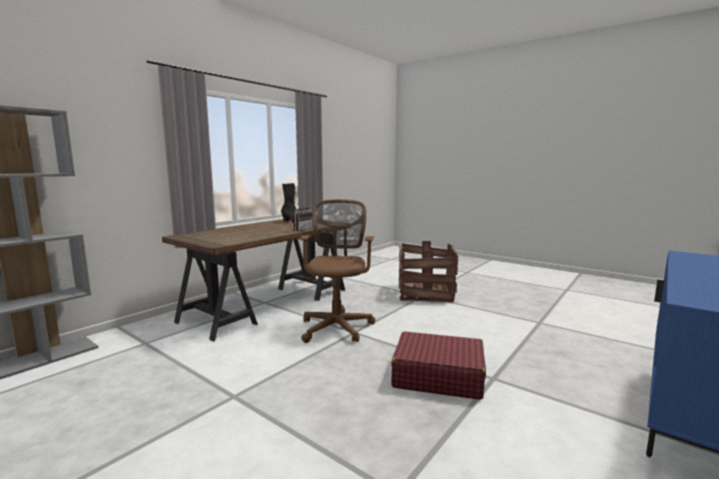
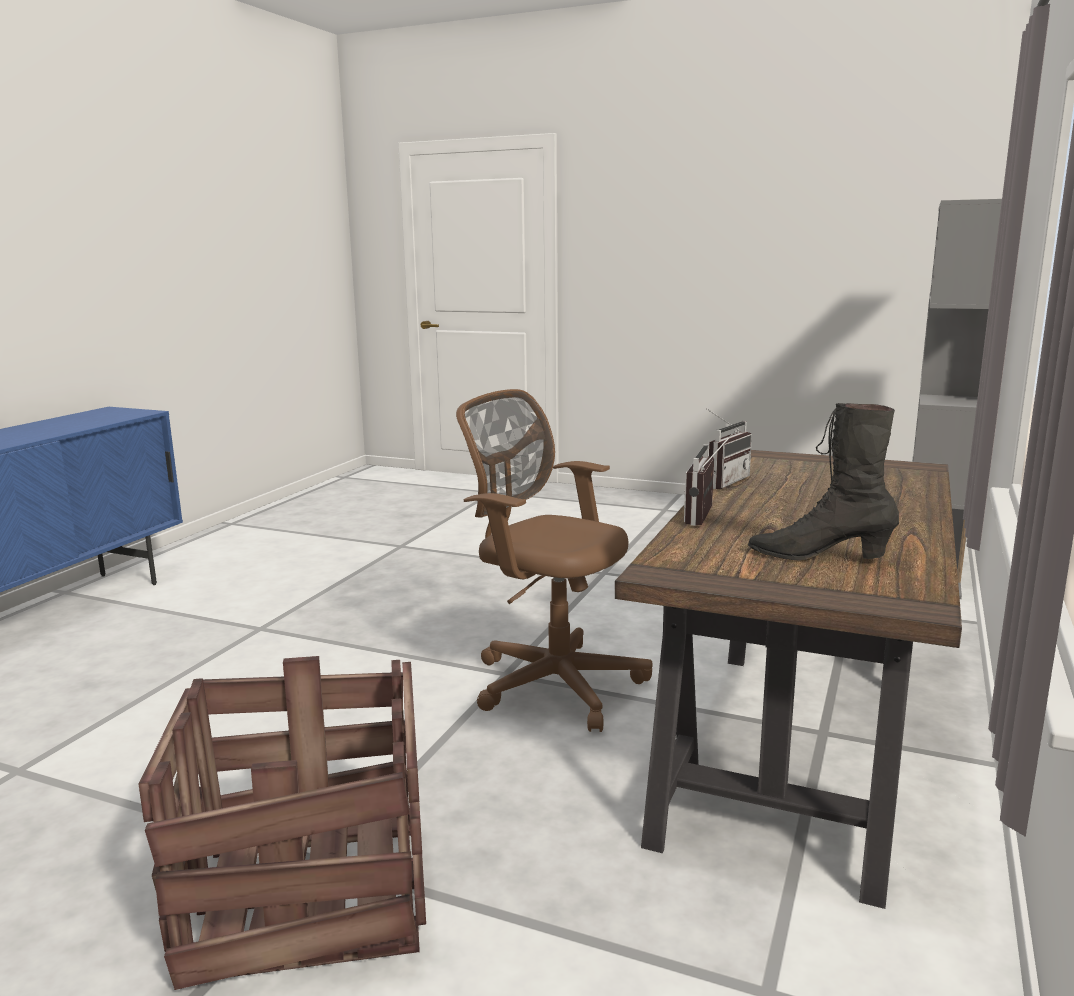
camera: 165 degrees right, 5 degrees up
(268, 236) = (722, 482): none -> radio
(337, 326) = (551, 682): brown office chair -> brown office chair turned 135 degrees clockwise
(437, 376) = (345, 620): red suitcase -> none

